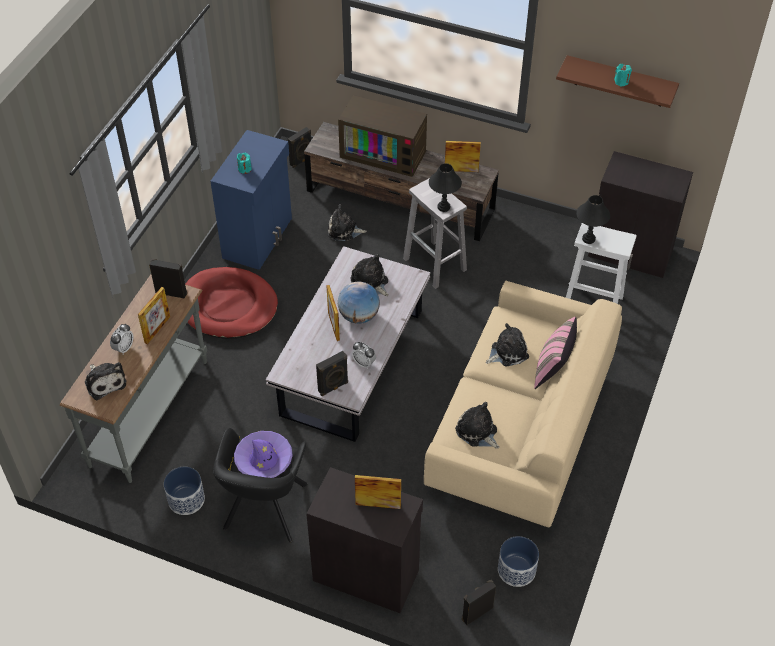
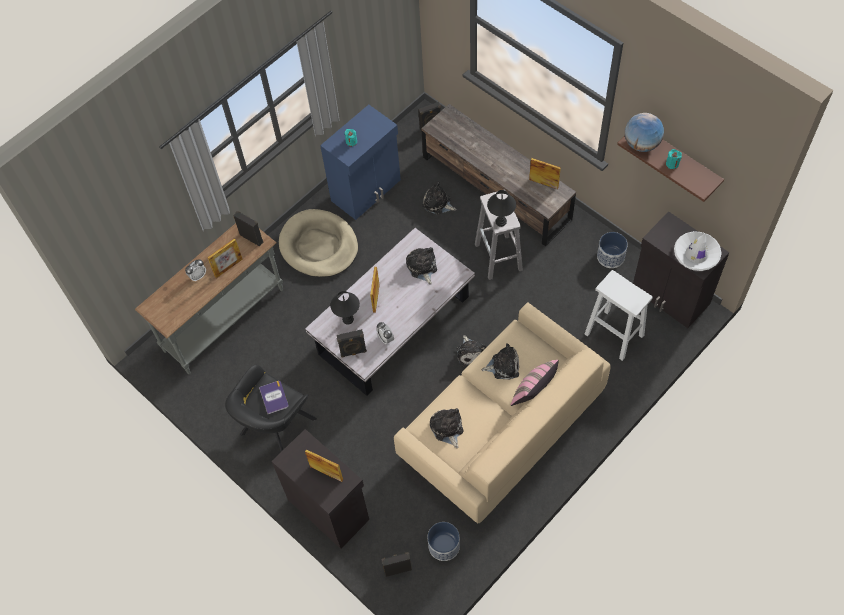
camera: 25 degrees right, 10 degrees up
(104, 382) = (173, 301): plush toy -> plush toy (471, 352)
(186, 499) = (223, 401): planter -> planter (610, 257)
(229, 306) = (319, 246): red dog bed -> beige dog bed
(263, 459) = (274, 397): purple hat -> book
(358, 316) = (399, 295): globe -> globe (641, 144)
(384, 153) = (486, 148): television -> none
(588, 239) = (609, 288): black table lamp -> black table lamp (347, 319)
(662, 182) = (696, 254): none -> white hat

